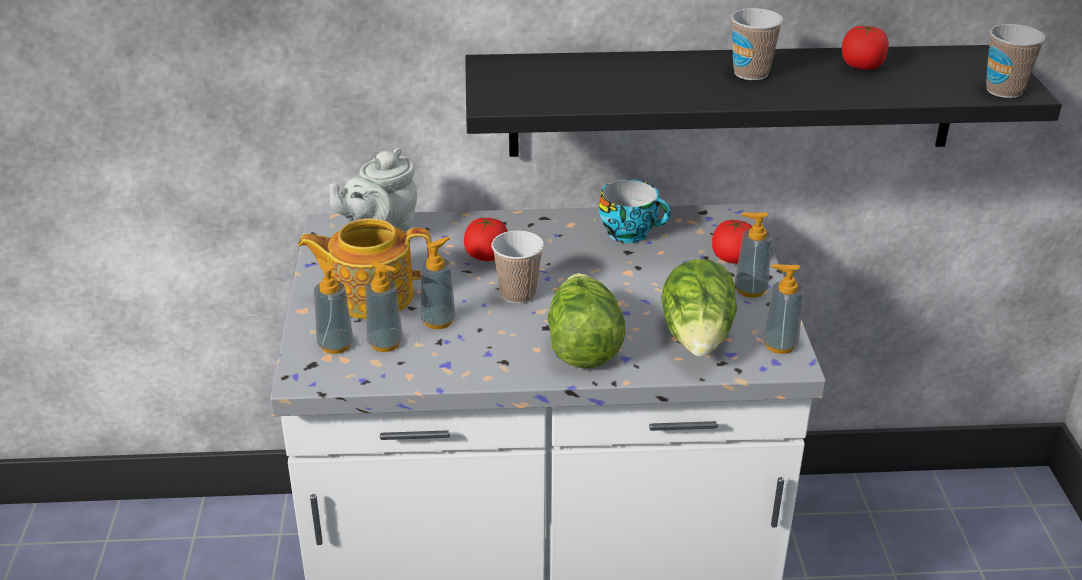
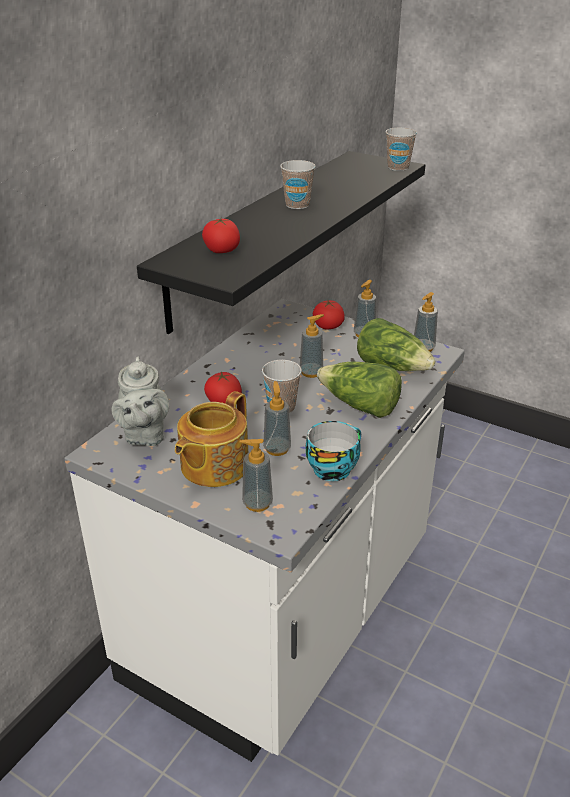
camera: 55 degrees left, 0 degrees up
(385, 343) = (279, 480): soap dispenser -> soap dispenser (311, 372)
(631, 232) = (262, 344): cup -> cup (333, 467)
(861, 66) = (328, 182): tomato -> tomato (222, 251)

